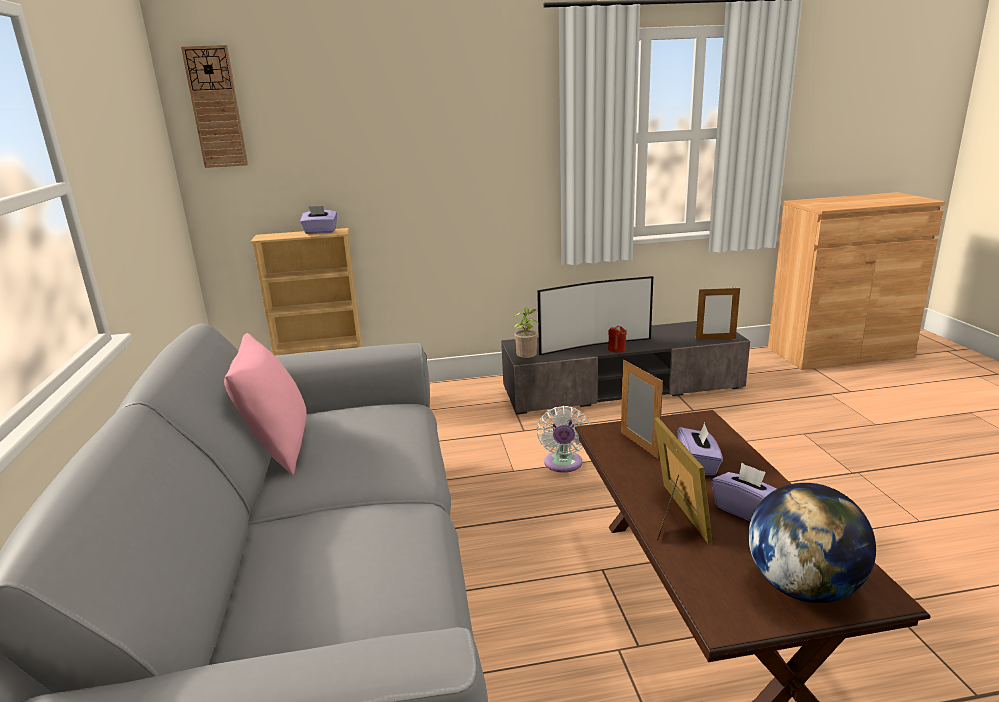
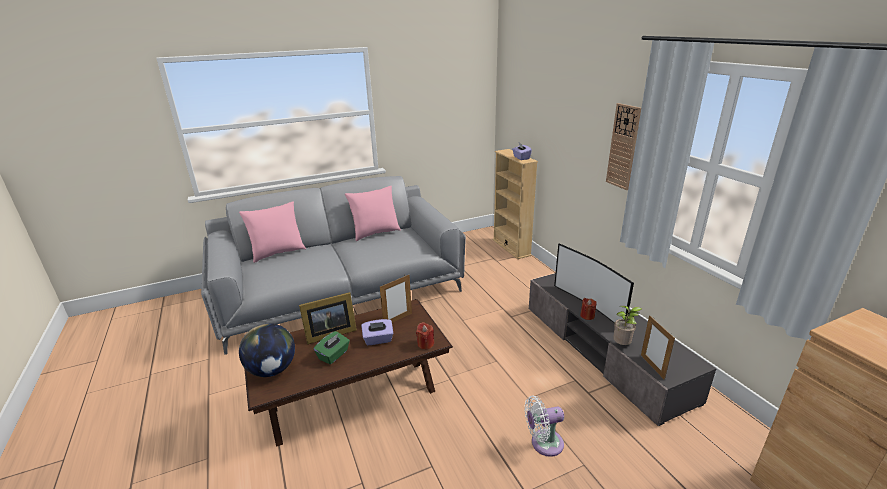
camera: 75 degrees right, 5 degrees up
(216, 107) = (508, 79): wall clock -> wall clock (623, 147)
(232, 612) = (278, 253): none -> pink pillow
(527, 361) = (540, 283): potted plant -> potted plant (622, 345)
(563, 465) = (476, 337): white fan -> white fan (543, 443)
(711, 426) = (425, 344): none -> red candle
(745, 510) = (333, 355): purple tissue box -> green tissue box

